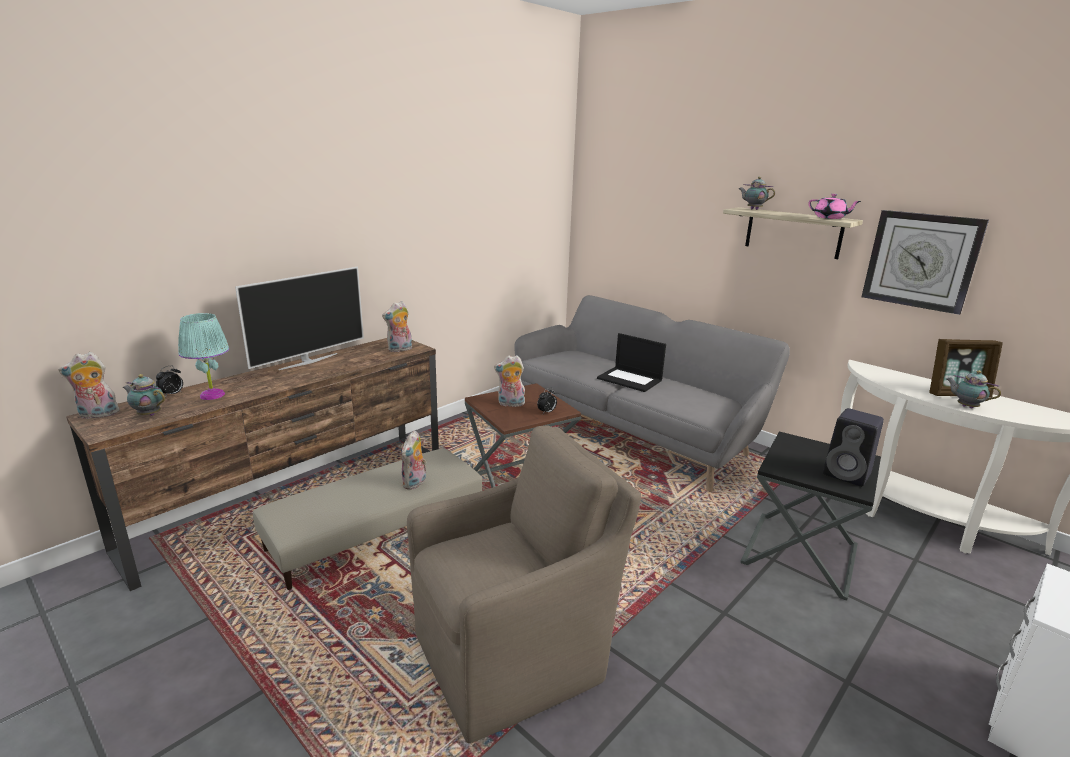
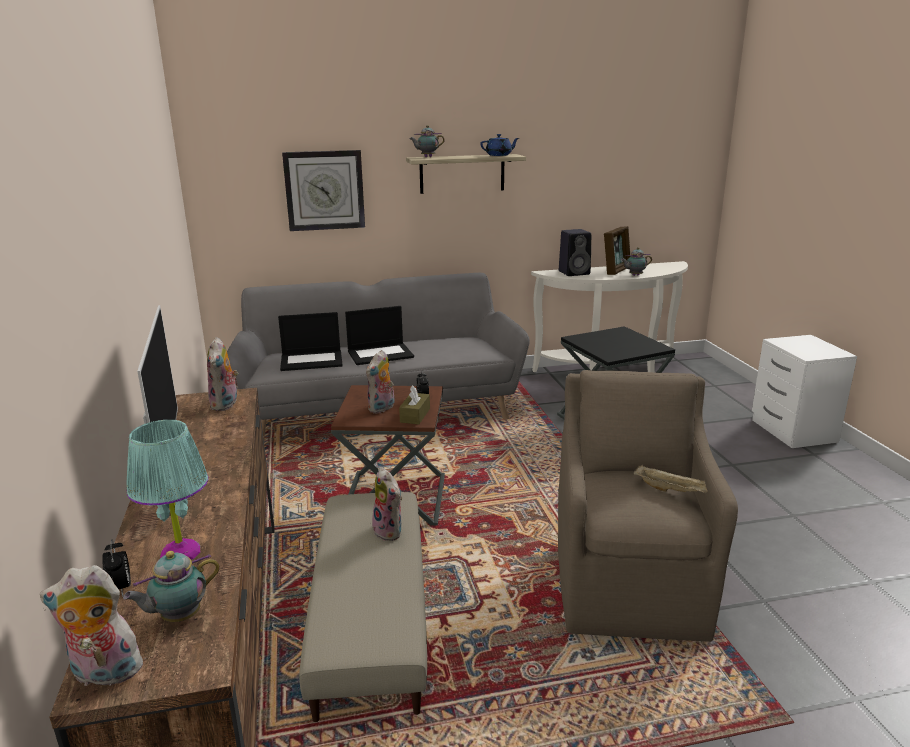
camera: 55 degrees left, 0 degrees up
(97, 415) = (104, 674): plush toy -> plush toy turned 75 degrees clockwise
(508, 573) = (671, 490): none -> beige tray
(514, 418) = (415, 415): none -> brown tissue box
(580, 363) = (312, 360): none -> laptop
(830, 218) = (499, 155): pink teapot -> blue teapot
(848, 474) = (638, 342): black speaker -> black speaker (575, 273)
(921, 260) = (562, 179): wall clock -> wall clock (324, 190)

